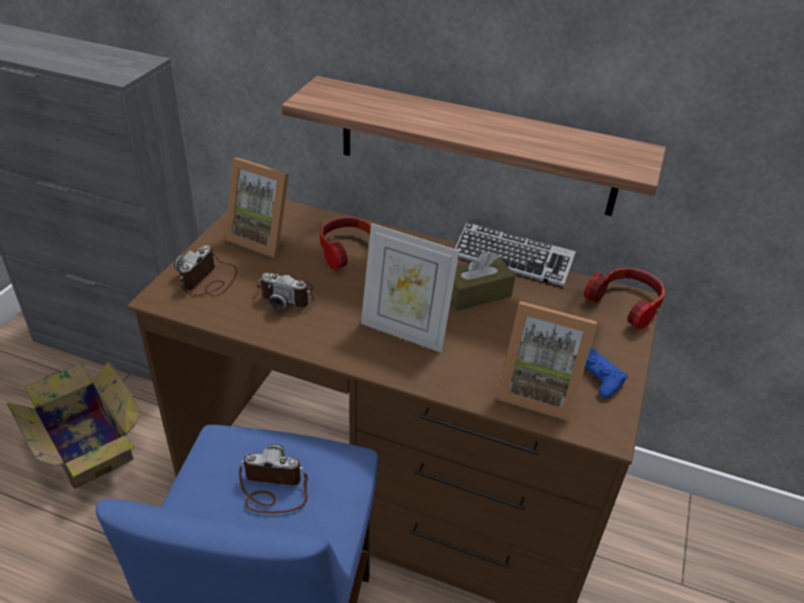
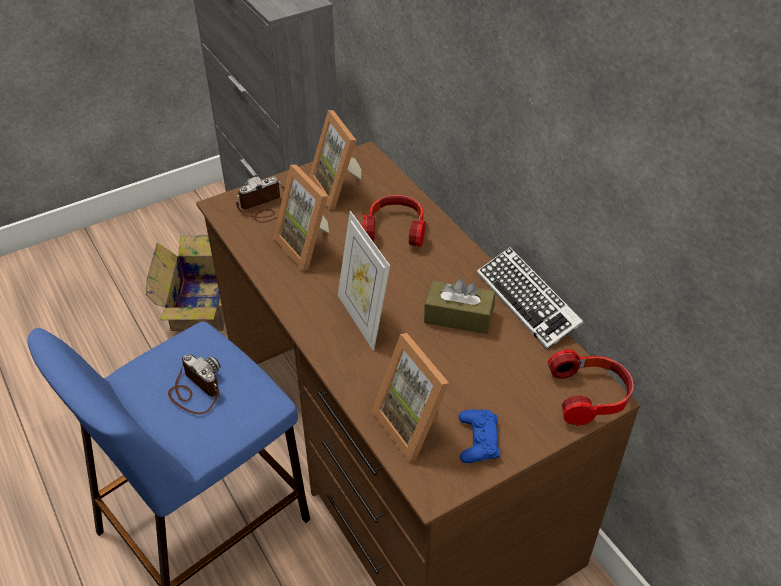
camera: 40 degrees right, 5 degrees up
(288, 295) = (309, 245): camera -> picture frame
(476, 147) = (519, 176): shelf -> none

